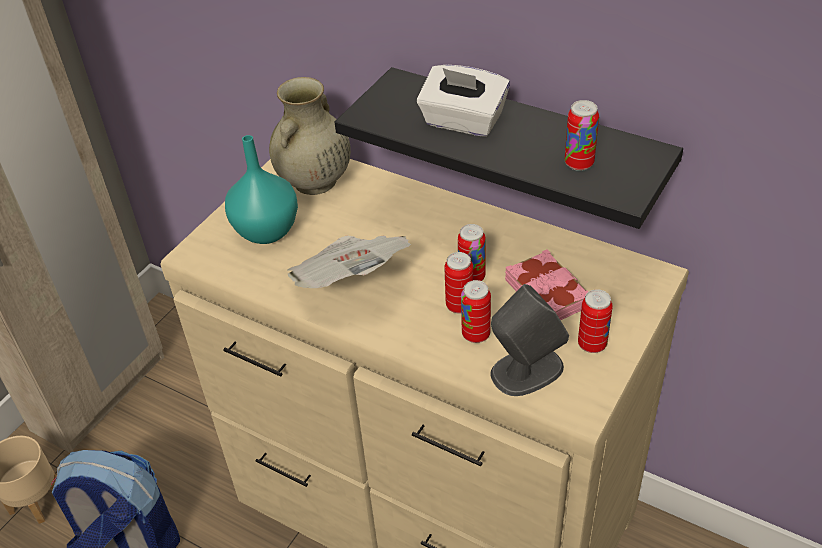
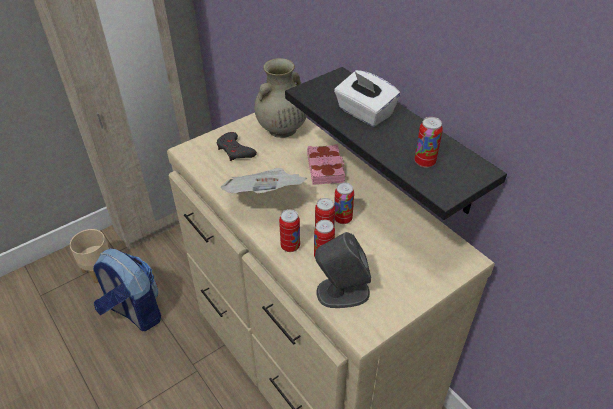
camera: 20 degrees right, 0 degrees up
(265, 231) = (235, 150): turquoise vase -> grey game controller
(547, 293) = (386, 246): pink book -> pink book (326, 168)
(592, 344) = (396, 290): can -> can (290, 246)

